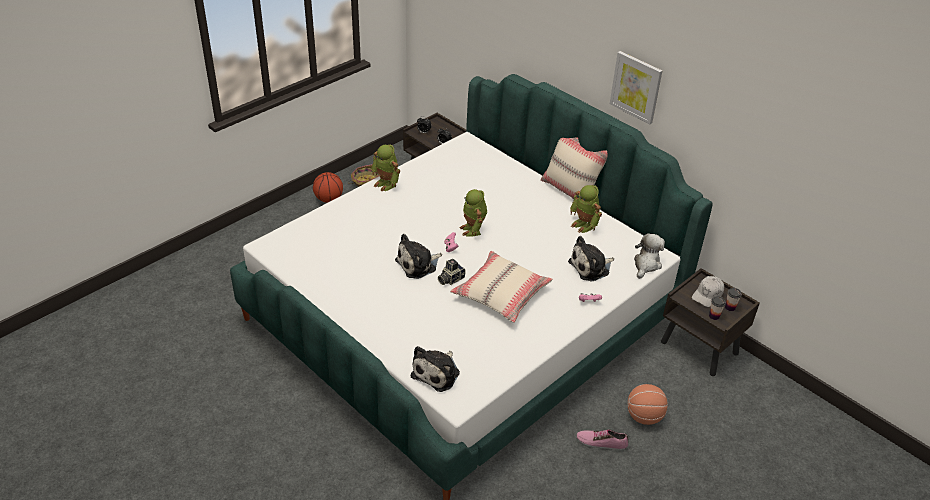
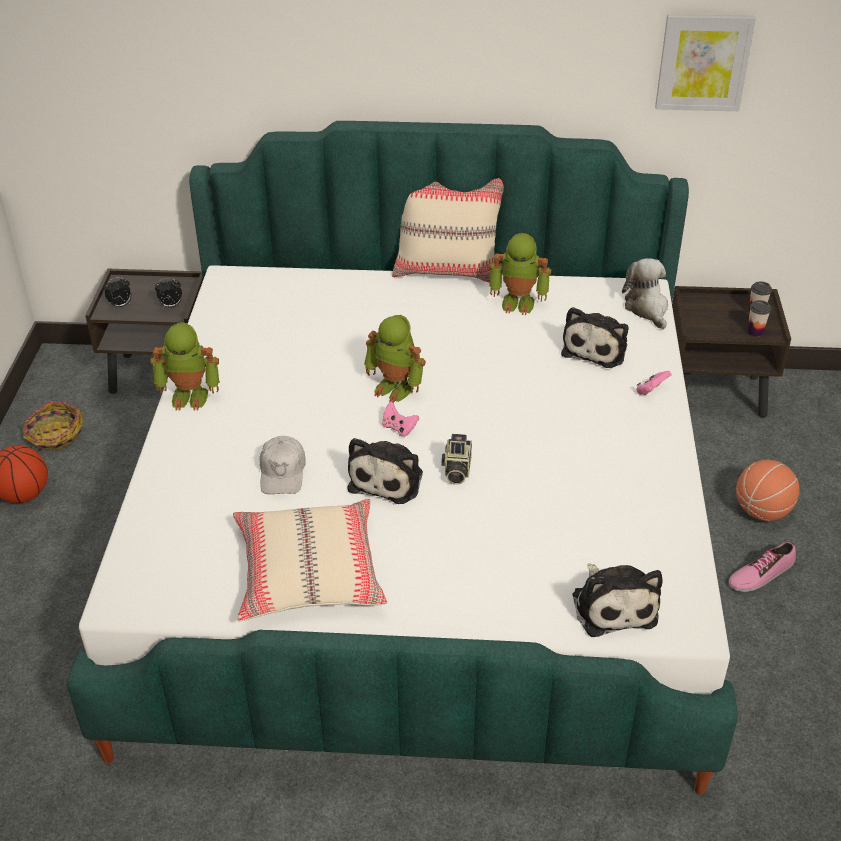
camera: 40 degrees left, 0 degrees up
(501, 294) = (543, 447): beige pillow -> beige pillow (308, 572)
(636, 87) = (513, 59): picture -> picture (703, 62)
(707, 295) = (718, 312): white cap -> white cap (283, 473)

